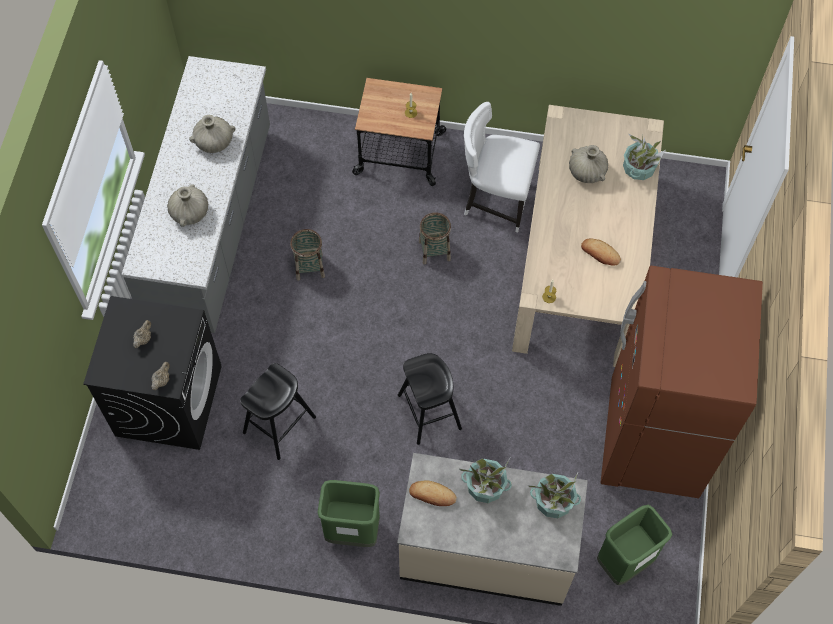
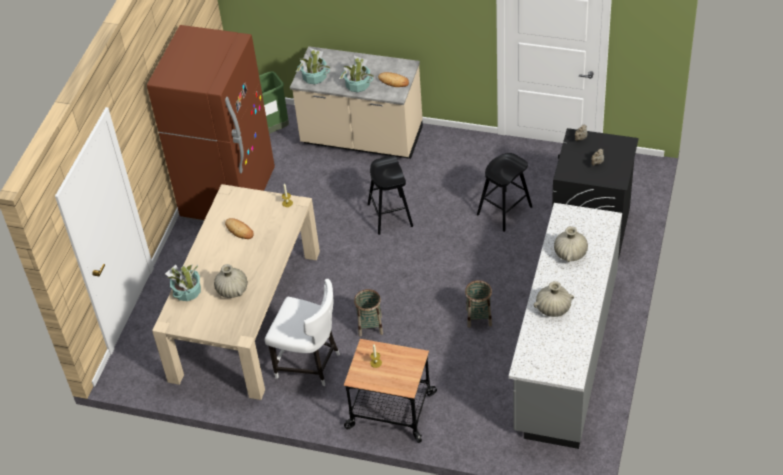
camera: 170 degrees left, 15 degrees down
(352, 531) = (453, 150): green trash can -> none

